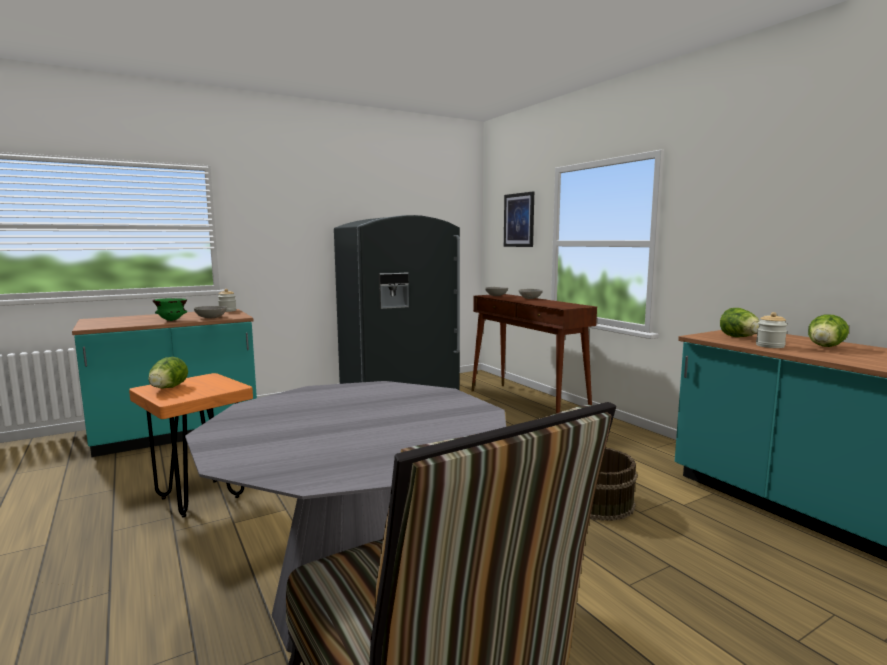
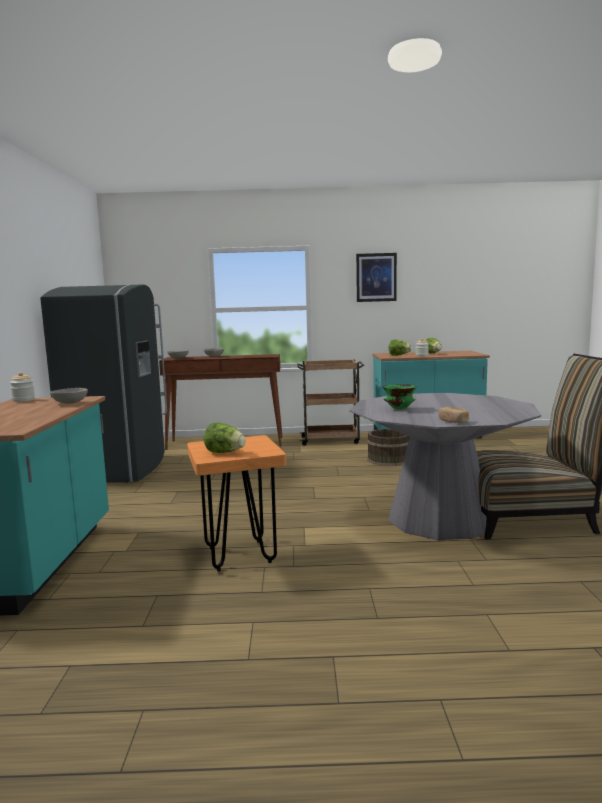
camera: 60 degrees left, 0 degrees up
(172, 320) = (49, 411): green bowl -> green bowl (399, 409)
(227, 439) = (453, 421): none -> bread
(519, 220) = (164, 291): picture -> picture (376, 277)
(629, 445) = (331, 440): none -> brown cart

